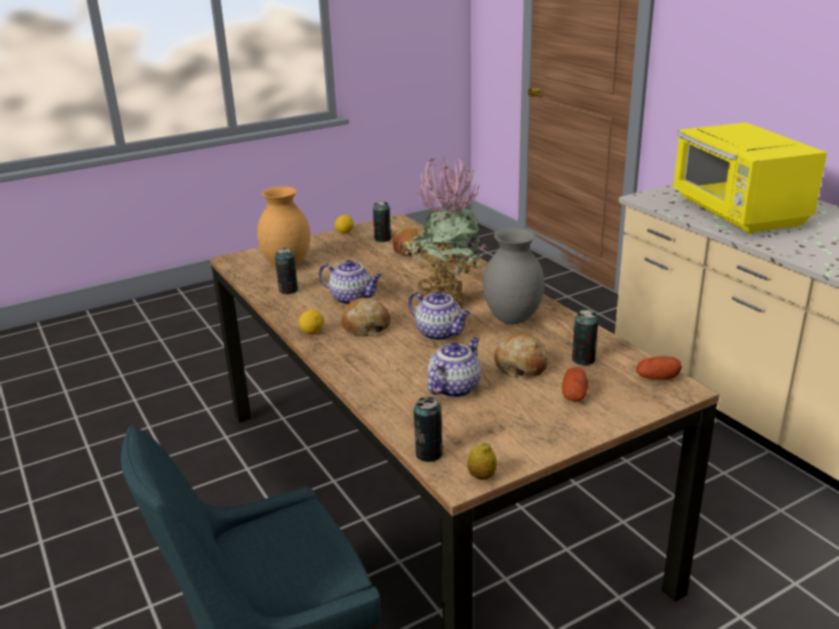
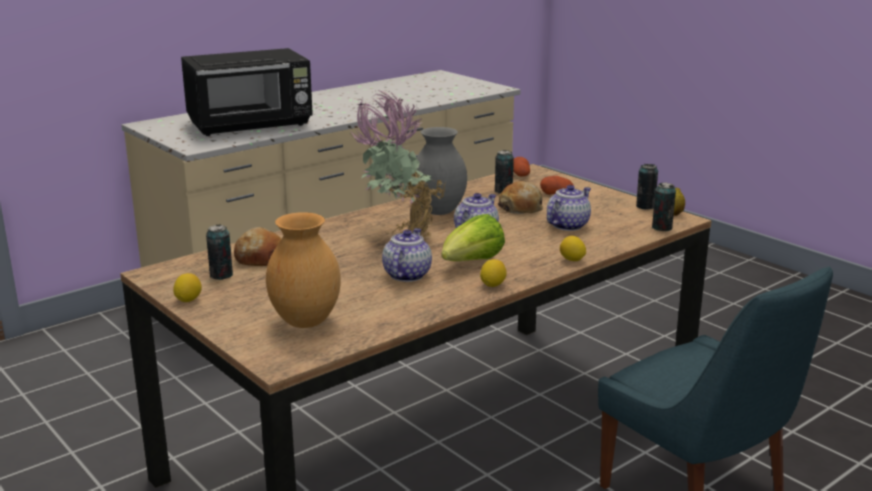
camera: 100 degrees left, 5 degrees down
(288, 290) = (389, 310): can -> can (645, 206)
(350, 376) = (572, 260): none -> lemon
(365, 326) = (472, 263): bread -> lettuce
(454, 387) = (568, 225): teapot -> teapot turned 105 degrees clockwise
(738, 213) = (251, 125): yellow microwave -> black microwave

